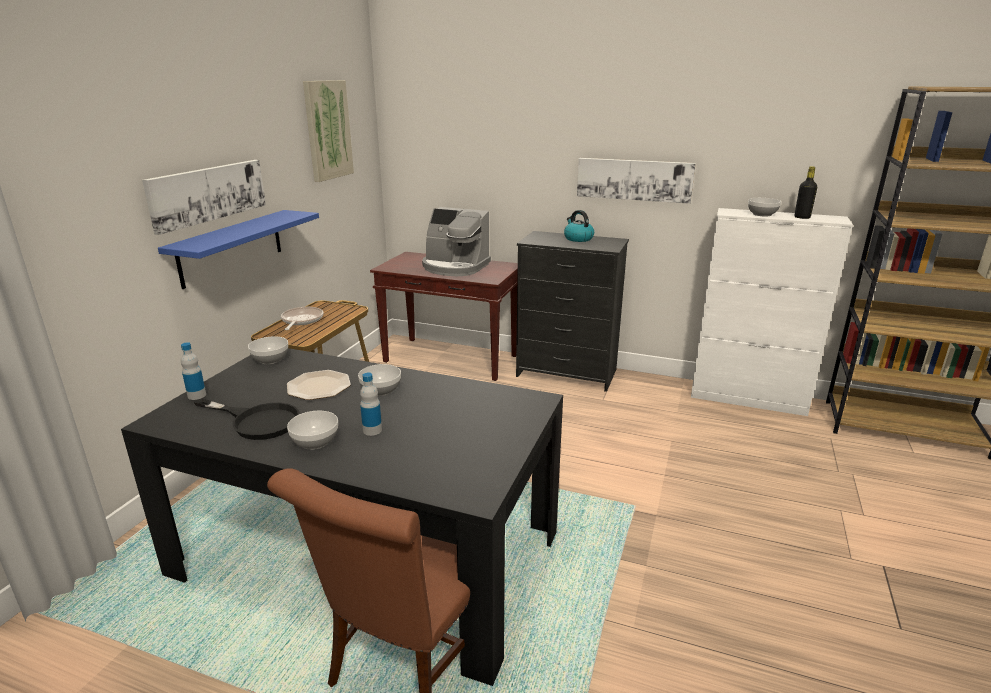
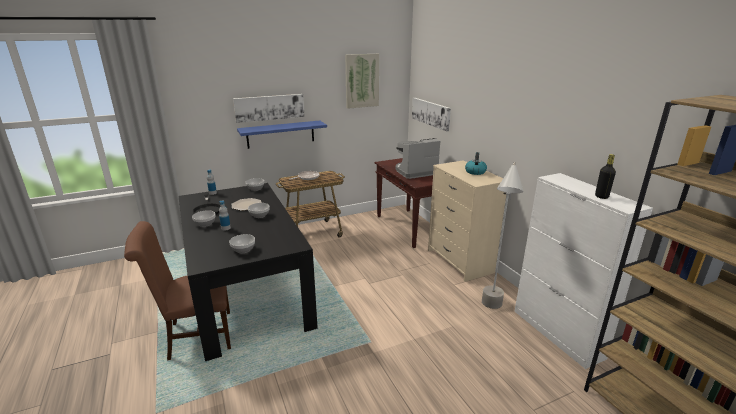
camera: 45 degrees right, 0 degrees up
(455, 267) = (415, 172): coffee machine -> coffee machine turned 90 degrees clockwise
(566, 373) = (459, 261): black dresser -> beige dresser
(634, 179) = (517, 138): picture -> picture (431, 113)
(677, 409) = (491, 312): none -> grey floor lamp
(761, 214) = (574, 185): bowl -> bowl (243, 249)

